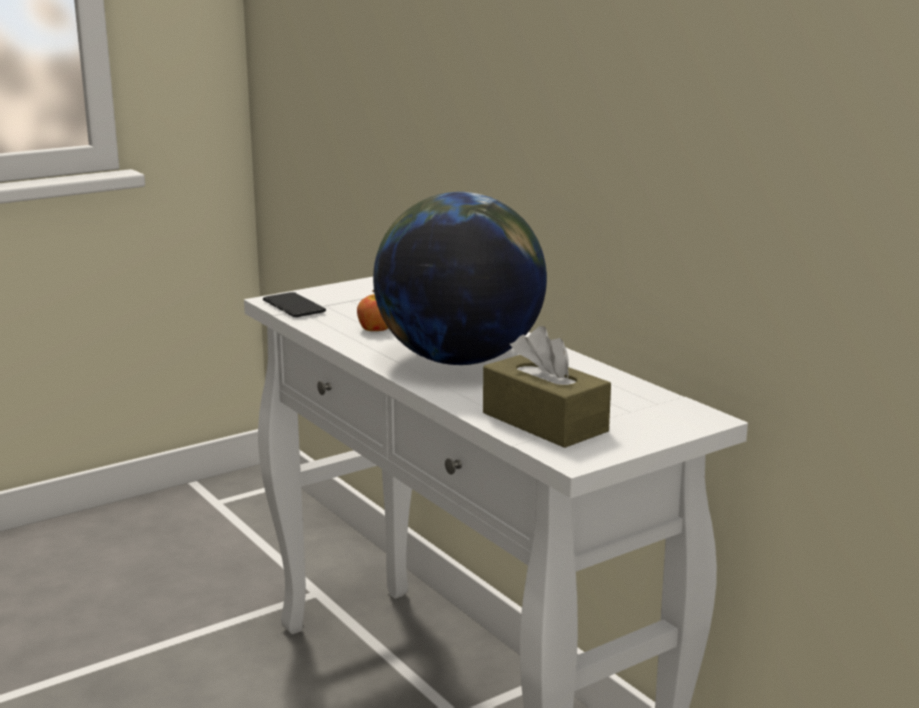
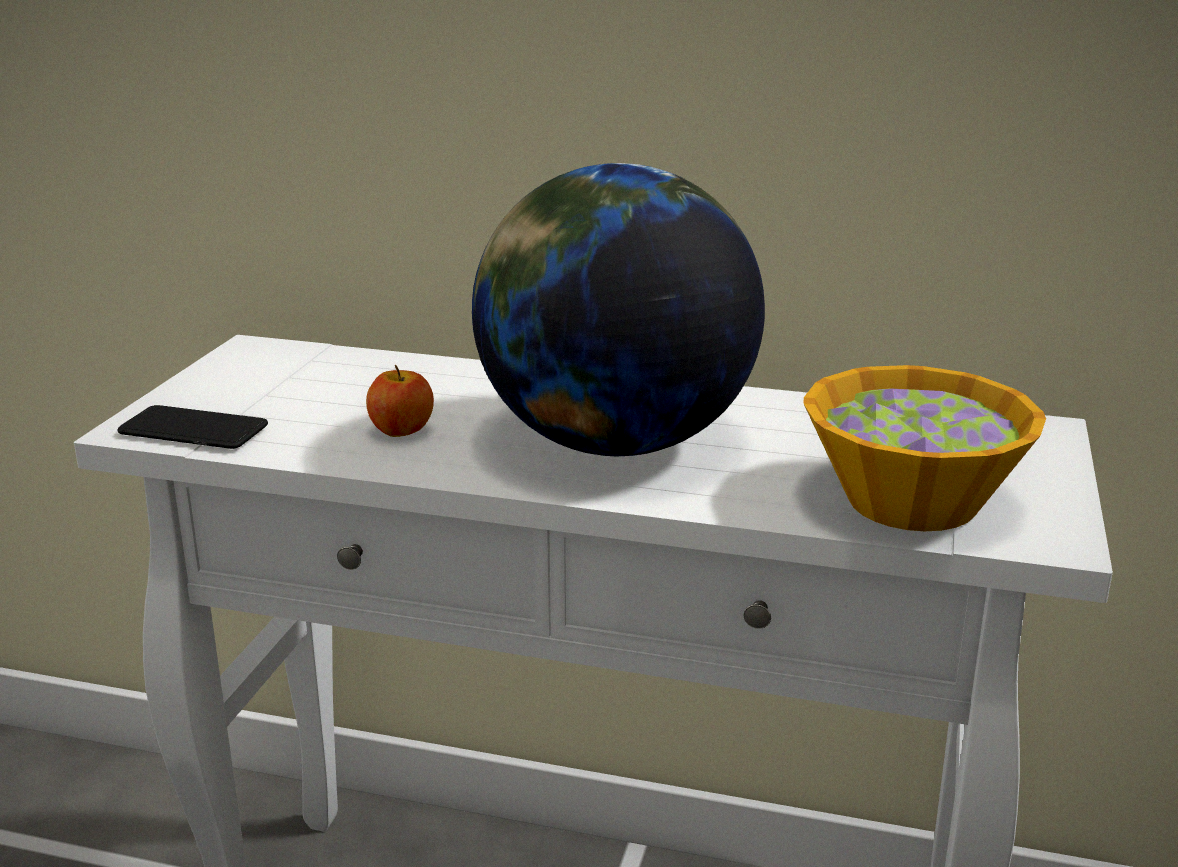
camera: 40 degrees left, 5 degrees up
(544, 422) = (913, 501): brown tissue box -> bowl

